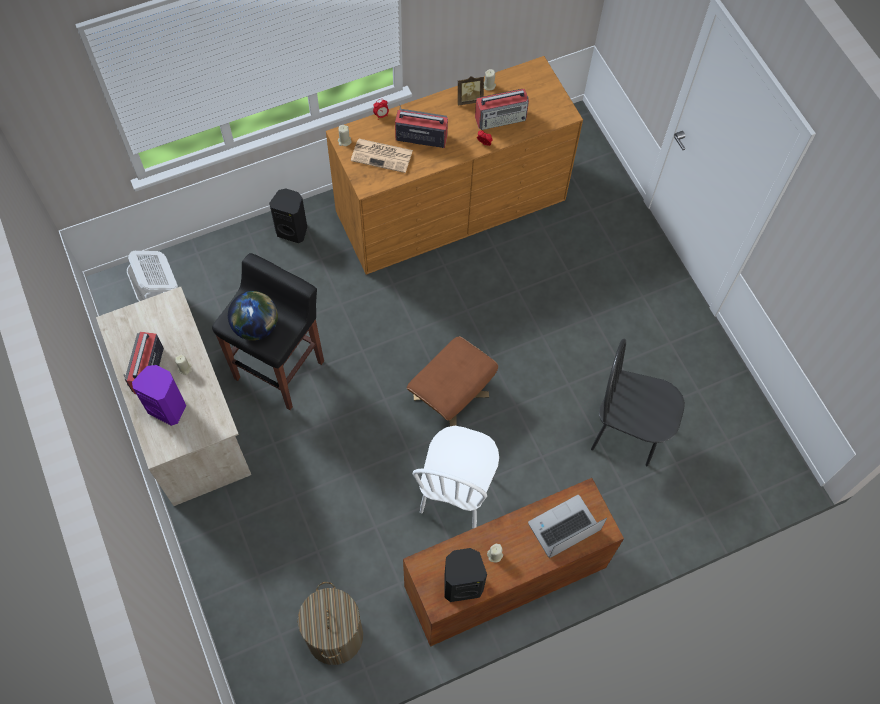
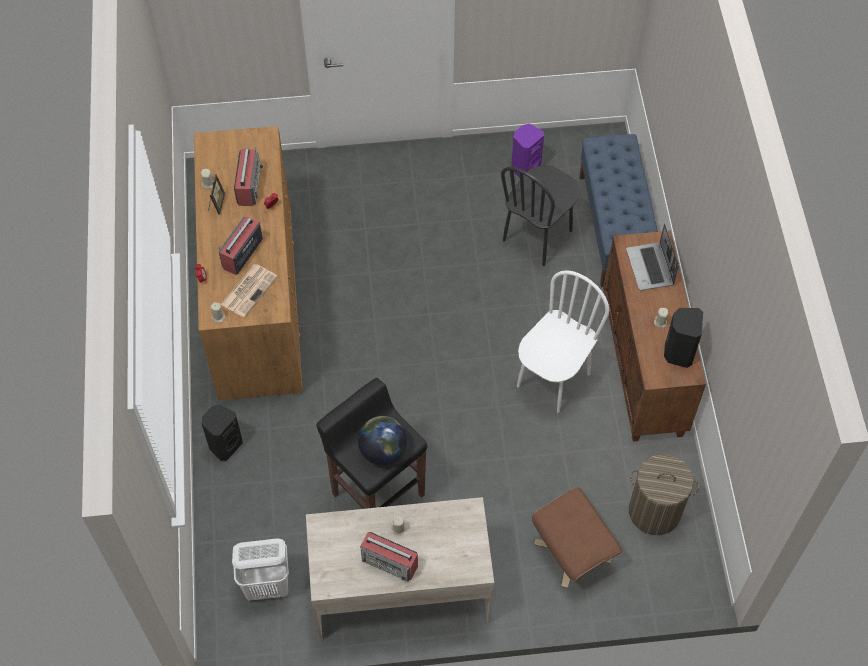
camera: 70 degrees left, 5 degrees down
(168, 408) = (436, 552): purple speaker -> purple speaker (524, 167)
(451, 396) = (457, 356): brown ottoman -> brown ottoman (573, 551)
(456, 494) = (552, 379): white chair -> white chair turned 90 degrees counterclockwise
(668, 509) = (614, 228): none -> blue bench

